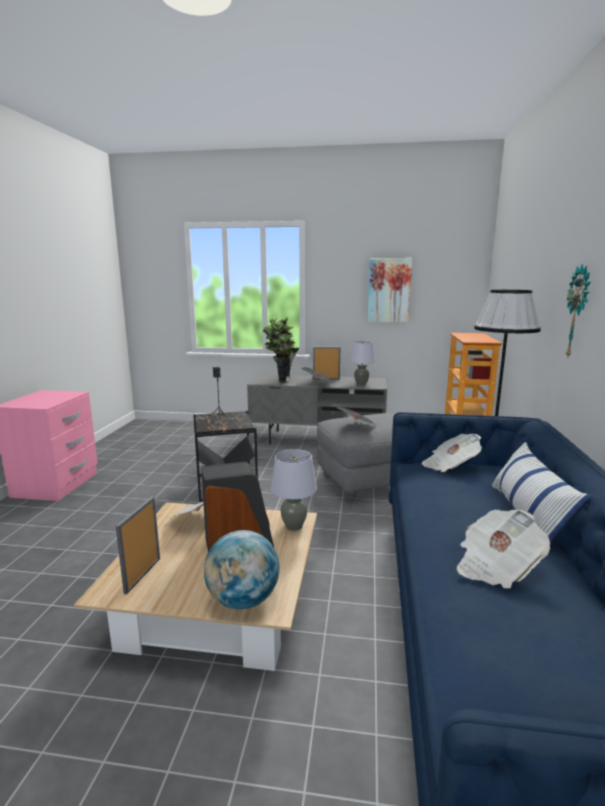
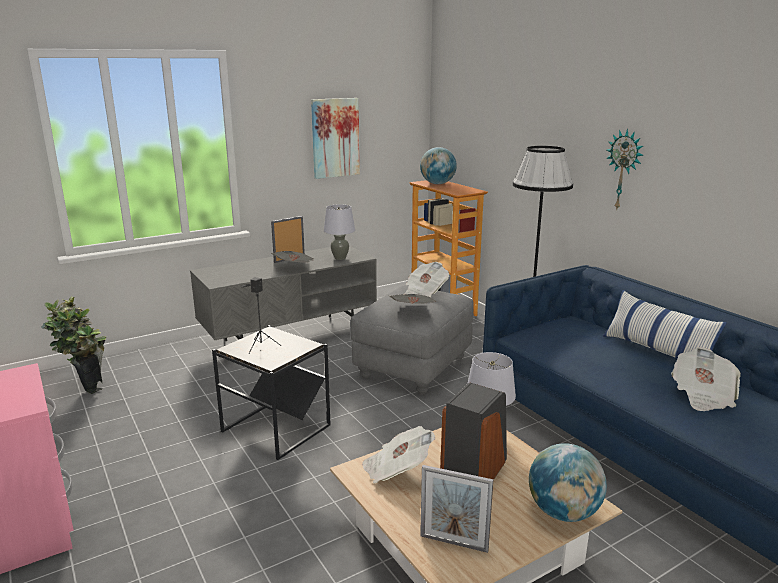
camera: 40 degrees left, 5 degrees up
(142, 575) = (453, 543): picture frame -> picture frame turned 45 degrees counterclockwise
(281, 380) = (241, 272): potted plant -> potted plant (85, 386)
(450, 466) = (547, 327): newspaper -> newspaper (424, 292)
(471, 335) = (437, 184): none -> globe

